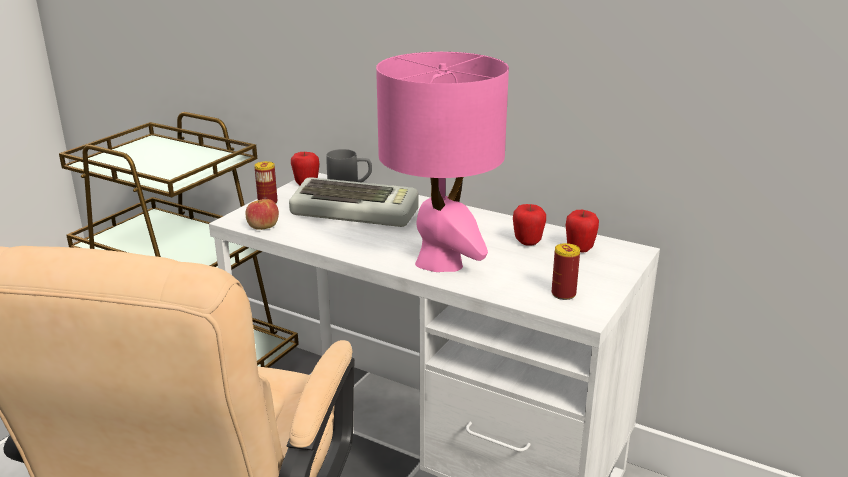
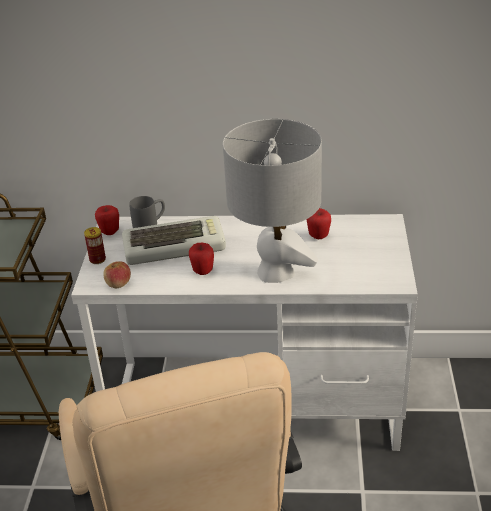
camera: 25 degrees left, 10 degrees up
(440, 262) = (276, 272): pink table lamp -> grey table lamp
(563, 294) = (374, 272): can -> none
(579, 249) = (355, 231): apple -> apple (203, 271)

